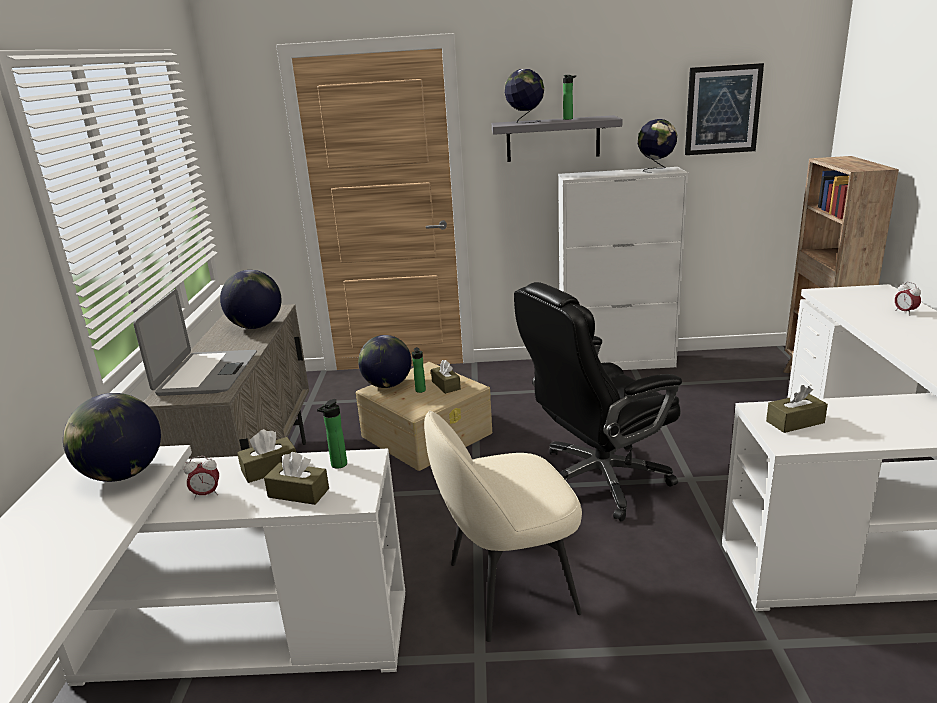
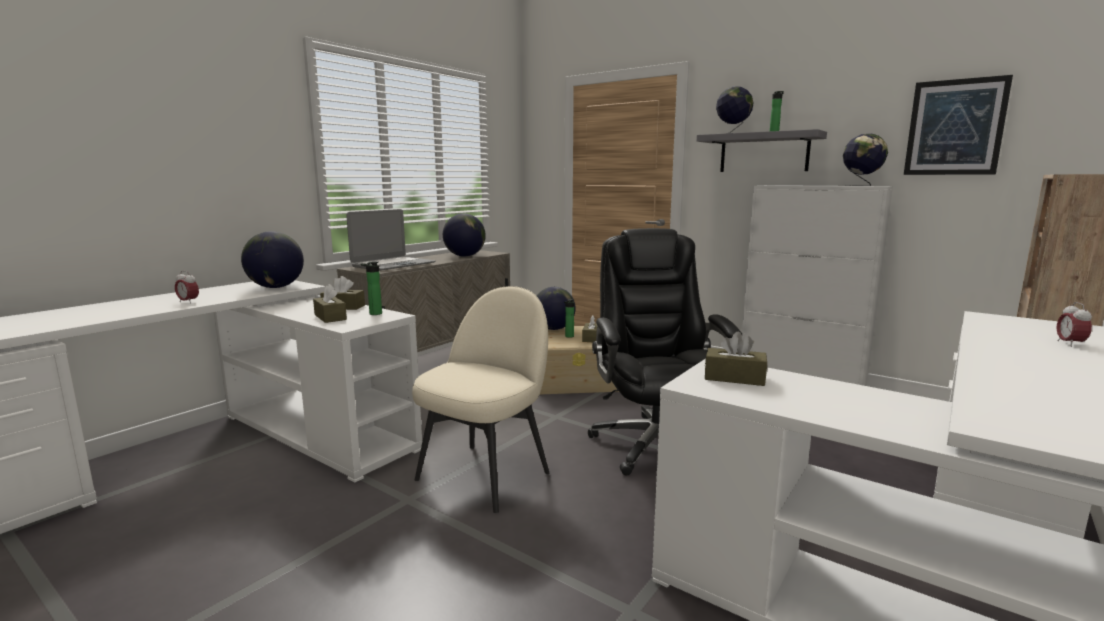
camera: 35 degrees right, 10 degrees down
(206, 494) = (296, 307): alarm clock -> alarm clock (188, 302)
(508, 588) = (485, 474): beige chair -> beige chair turned 105 degrees clockwise
(597, 480) = (656, 443): black office chair -> black office chair turned 75 degrees clockwise

